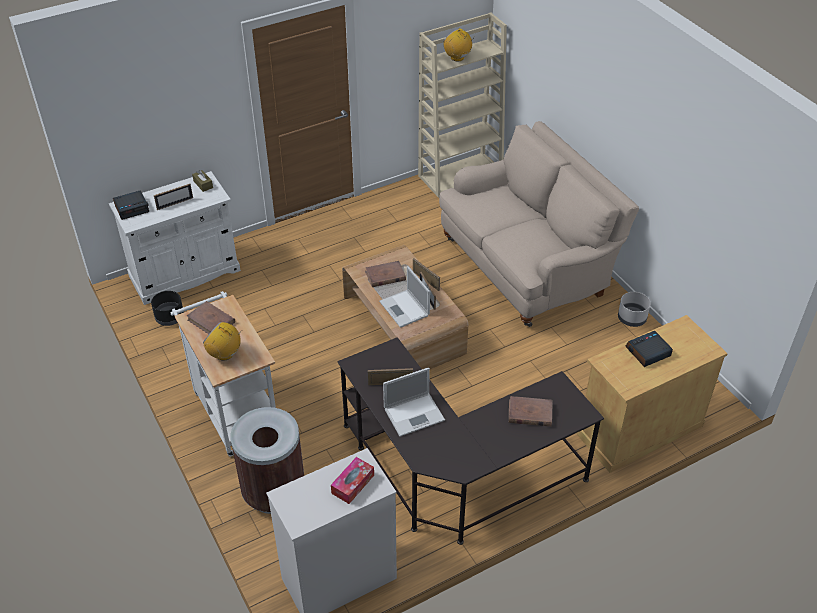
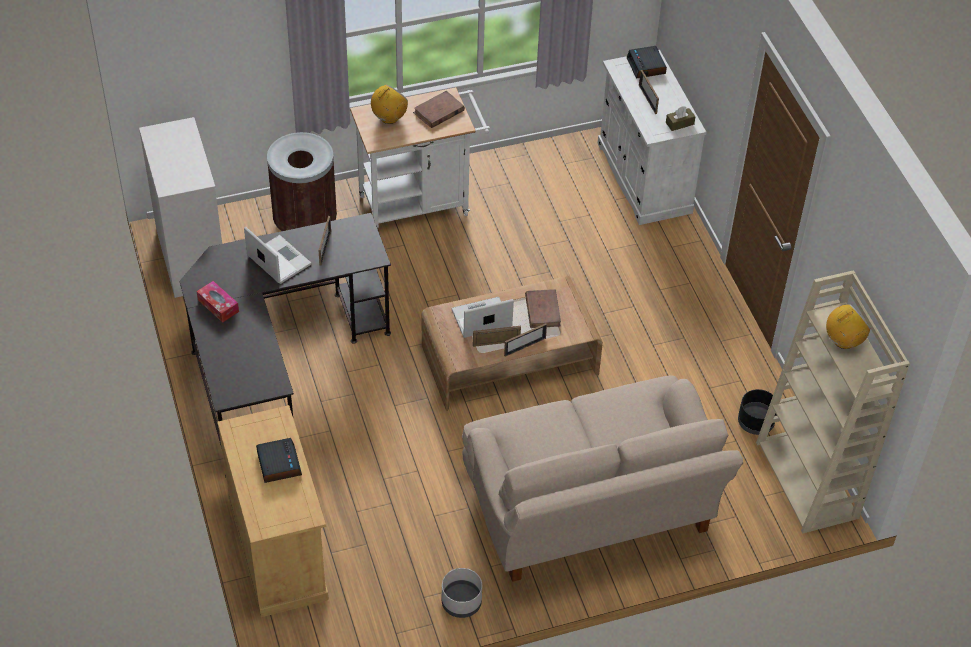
camera: 100 degrees right, 5 degrees up
(169, 317) = (572, 162): black planter -> black planter (756, 422)
(353, 484) = (178, 170): tissue box -> tissue box (218, 306)
(415, 414) = (278, 259): laptop -> laptop turned 150 degrees clockwise
(529, 413) = (244, 349): brown book -> none

